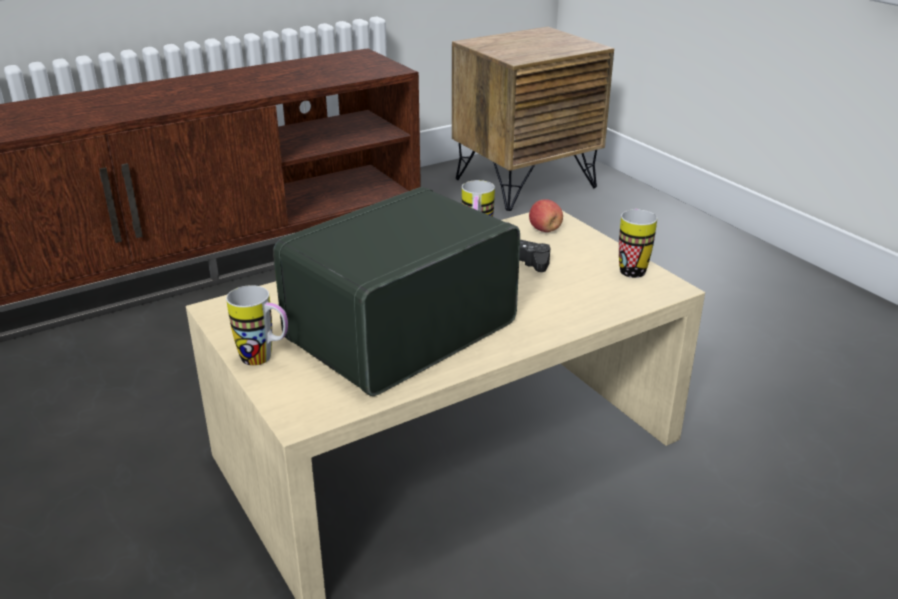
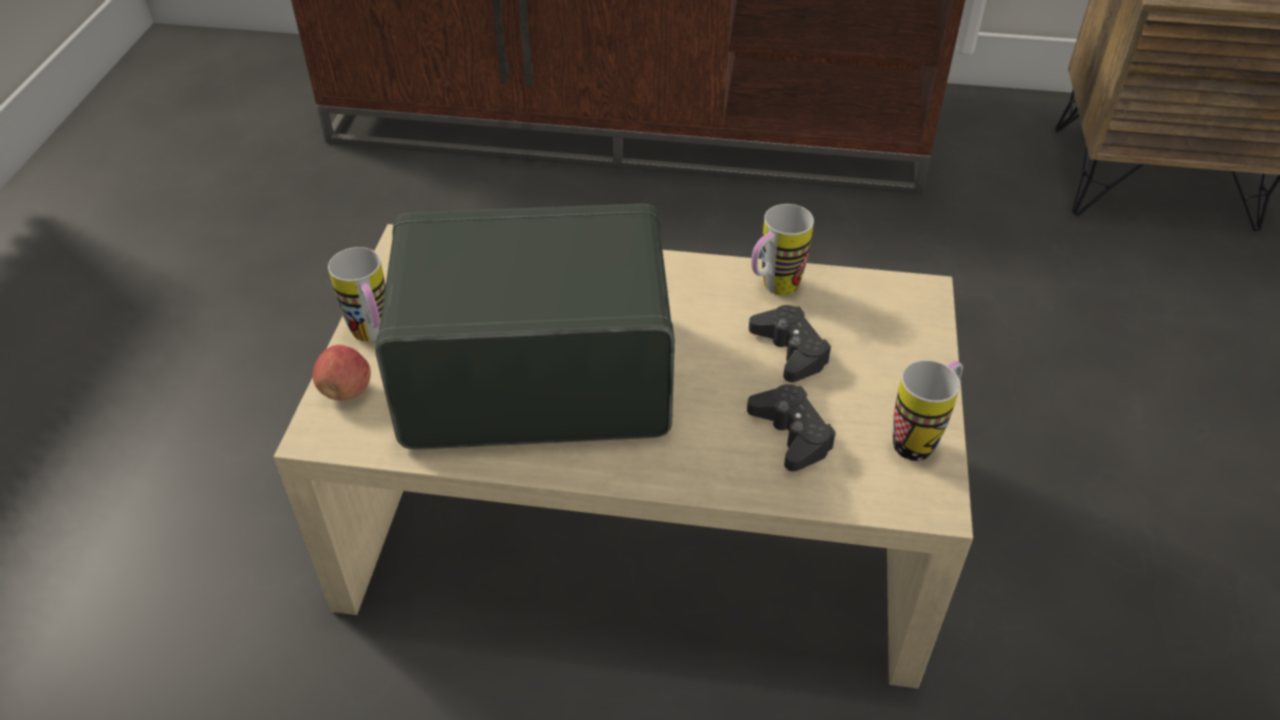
camera: 40 degrees right, 15 degrees up
(545, 230) = (885, 313): apple -> apple (346, 390)
(573, 292) = (791, 434): none -> black game controller

